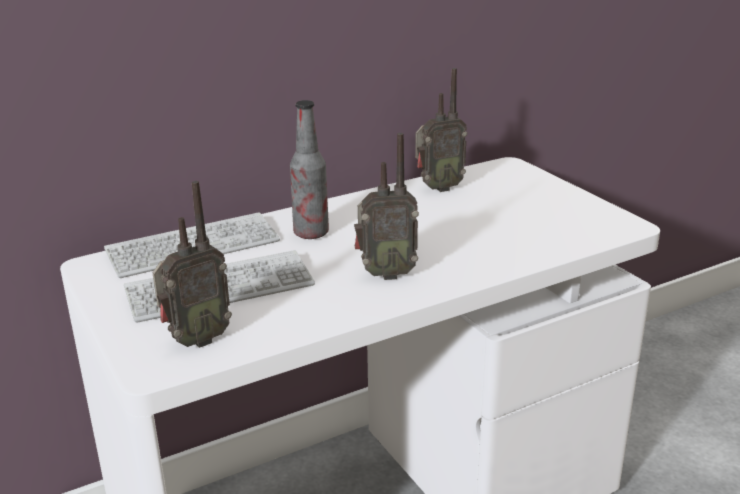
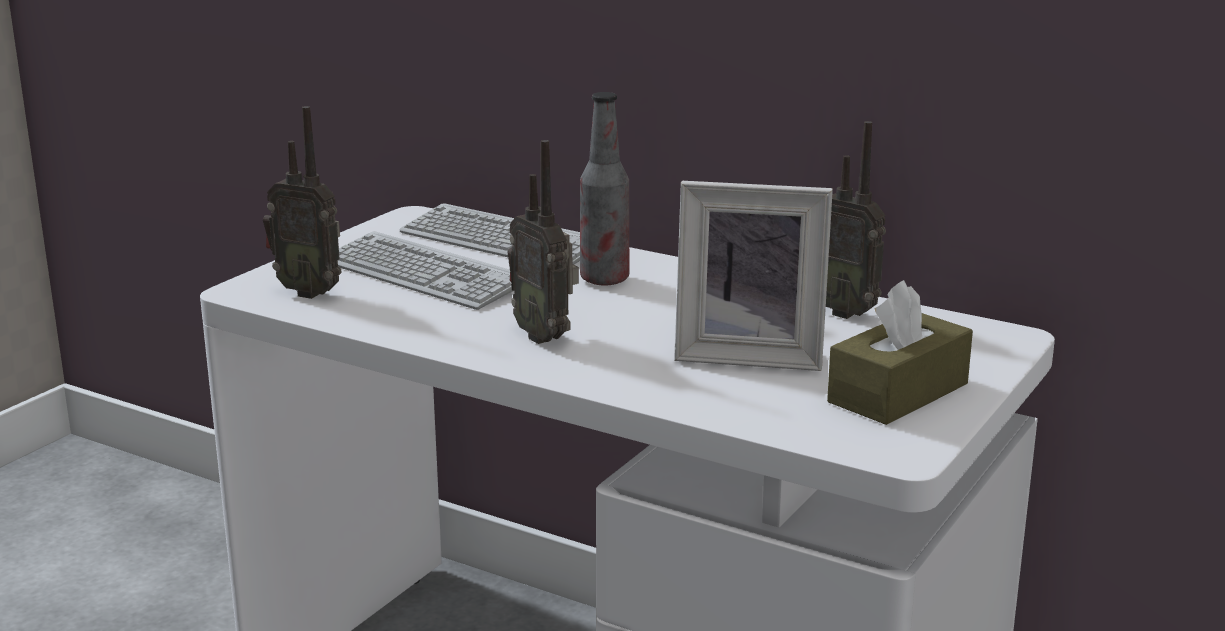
camera: 60 degrees right, 5 degrees down
(473, 225) = (750, 354): none -> picture frame
(556, 206) = (898, 393): none -> brown tissue box

